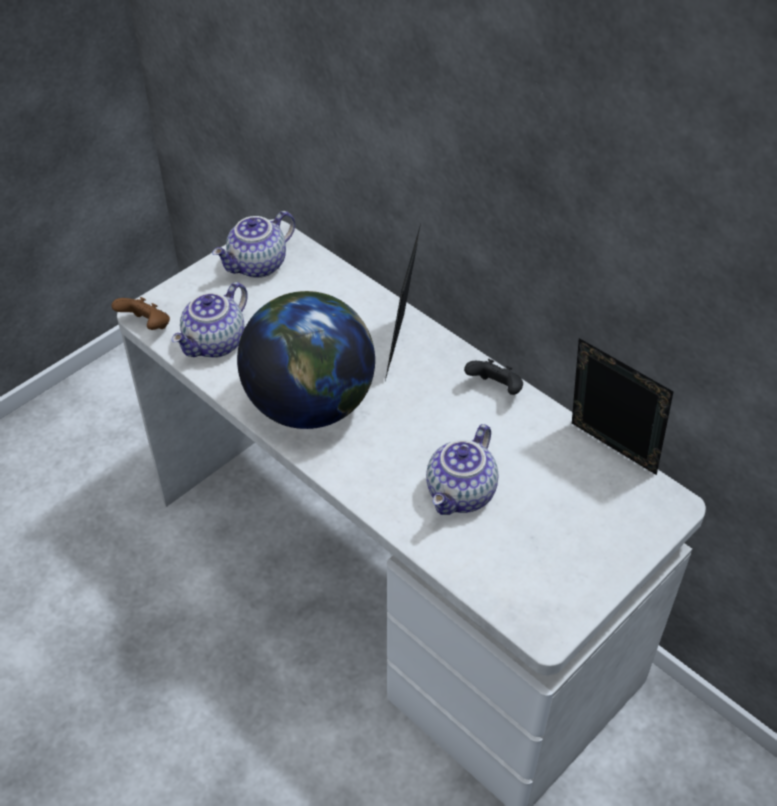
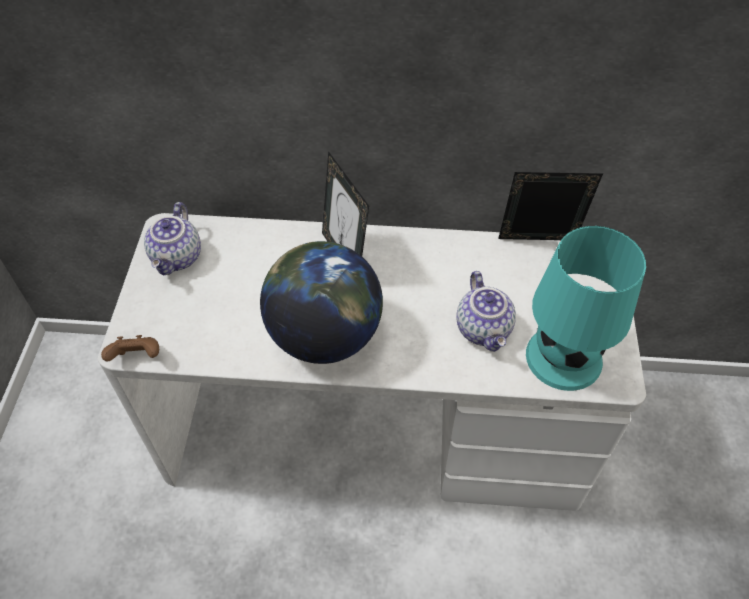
camera: 40 degrees left, 5 degrees up
(216, 344) = (208, 336): teapot -> none
(495, 389) = (432, 246): black game controller -> none
(511, 571) = (563, 358): none -> turquoise table lamp

